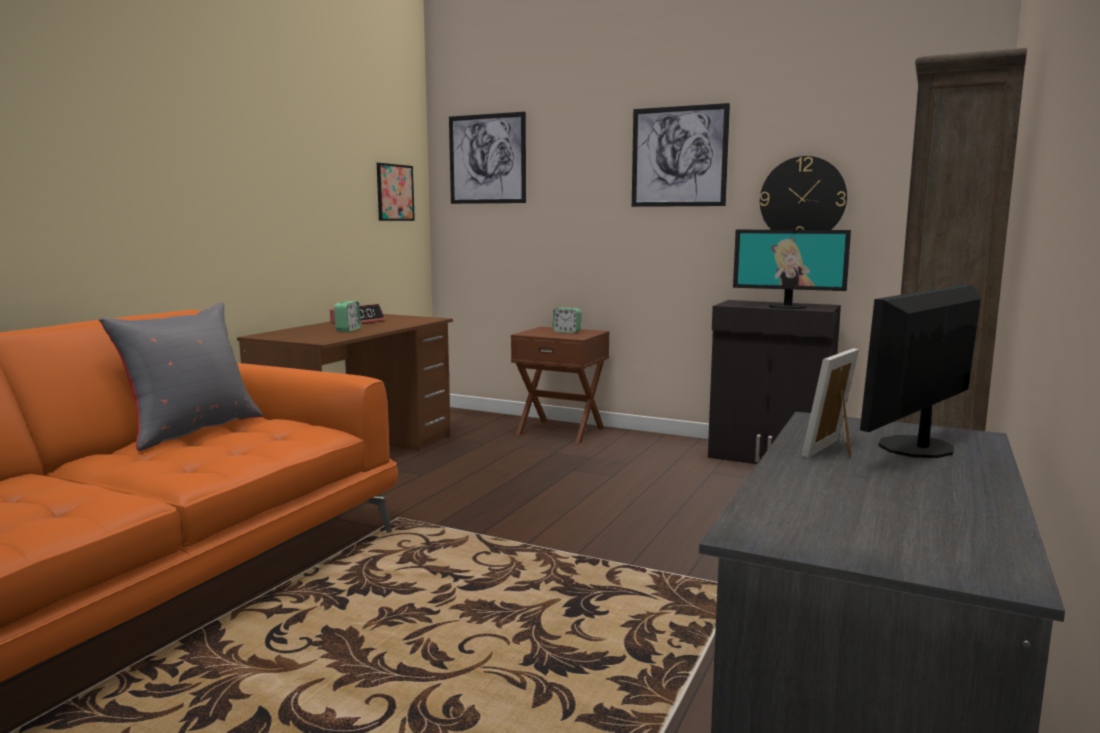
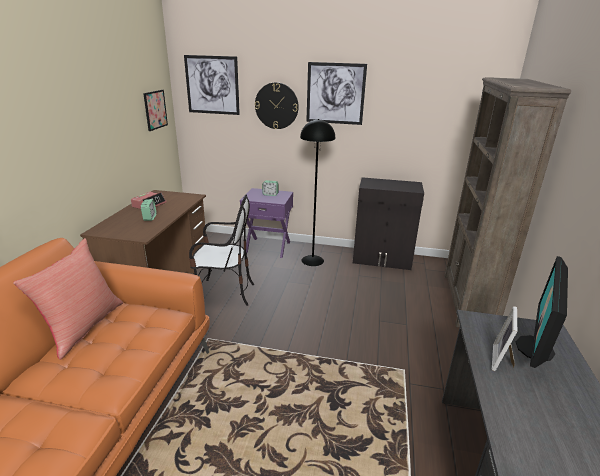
camera: 15 degrees left, 15 degrees up
(191, 430) = (83, 326): grey pillow -> red pillow
(455, 474) = (224, 293): none -> chair
(561, 431) = (268, 247): brown nightstand -> purple nightstand
(632, 450) = (312, 260): none -> black floor lamp
(787, 306) = (398, 187): monitor -> none
(802, 199) = (405, 123): wall clock -> wall clock (276, 106)

